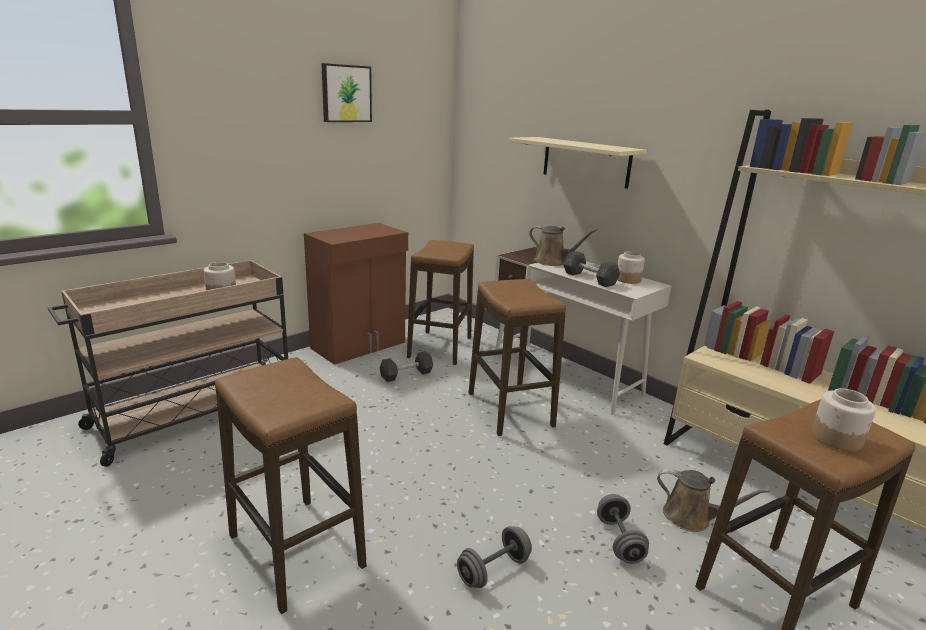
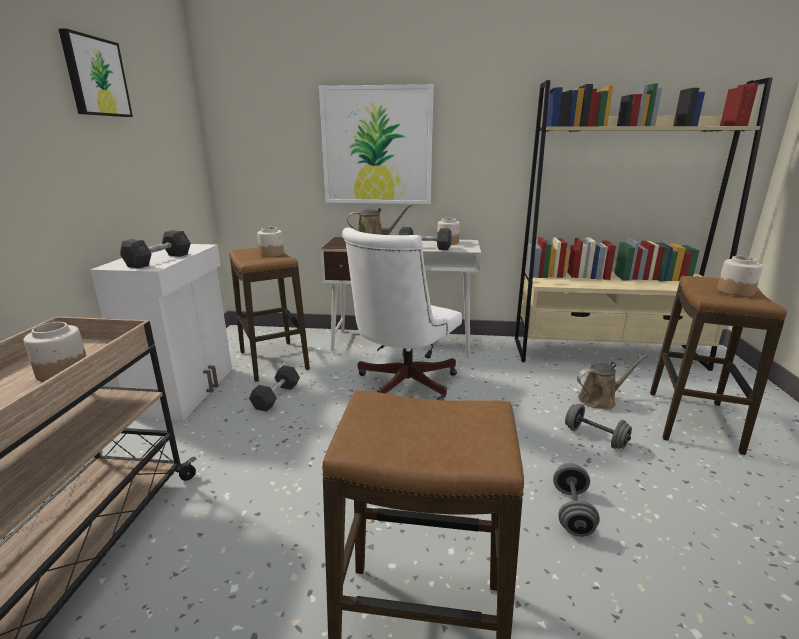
camera: 40 degrees left, 0 degrees up
(348, 236) = (159, 260): none -> grey dumbbell
(360, 345) = (187, 390): brown cabinet -> white cabinet
(452, 250) = (271, 254): none -> jar
(509, 409) = (402, 385): stool -> white office chair
(585, 162) = (377, 146): beige shelf -> picture

